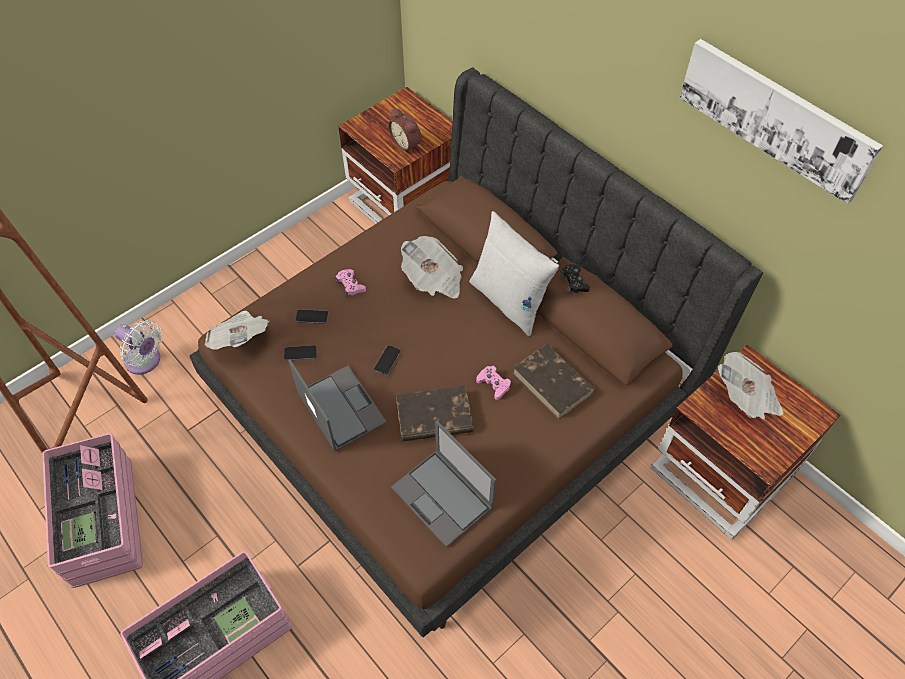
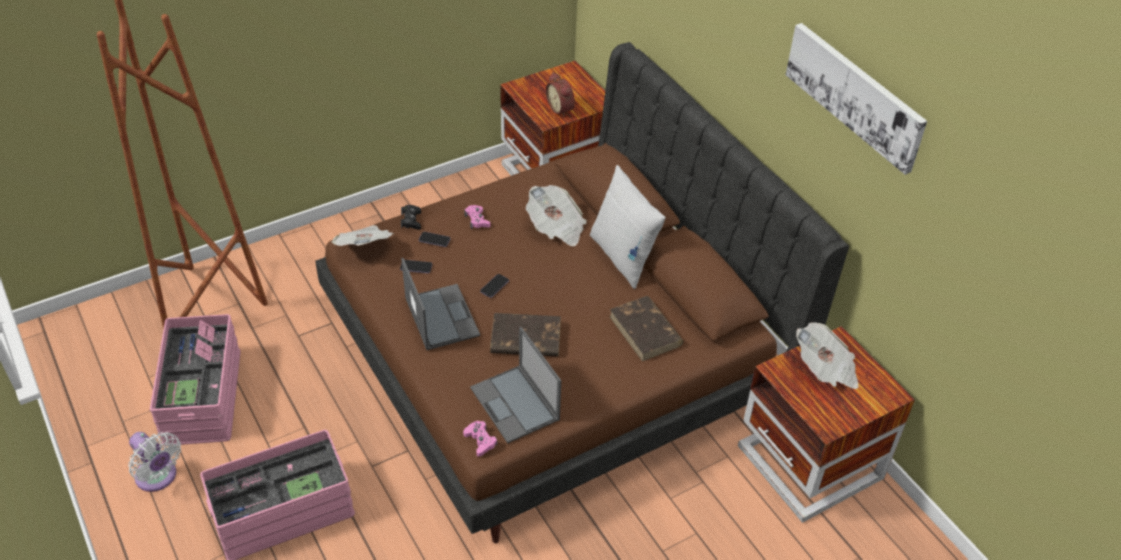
camera: 10 degrees right, 10 degrees down
(145, 361) = (273, 271): white fan -> white fan (158, 477)
(494, 384) = (589, 322): pink game controller -> pink game controller (480, 441)
(574, 282) = (684, 242): black game controller -> black game controller (411, 220)

